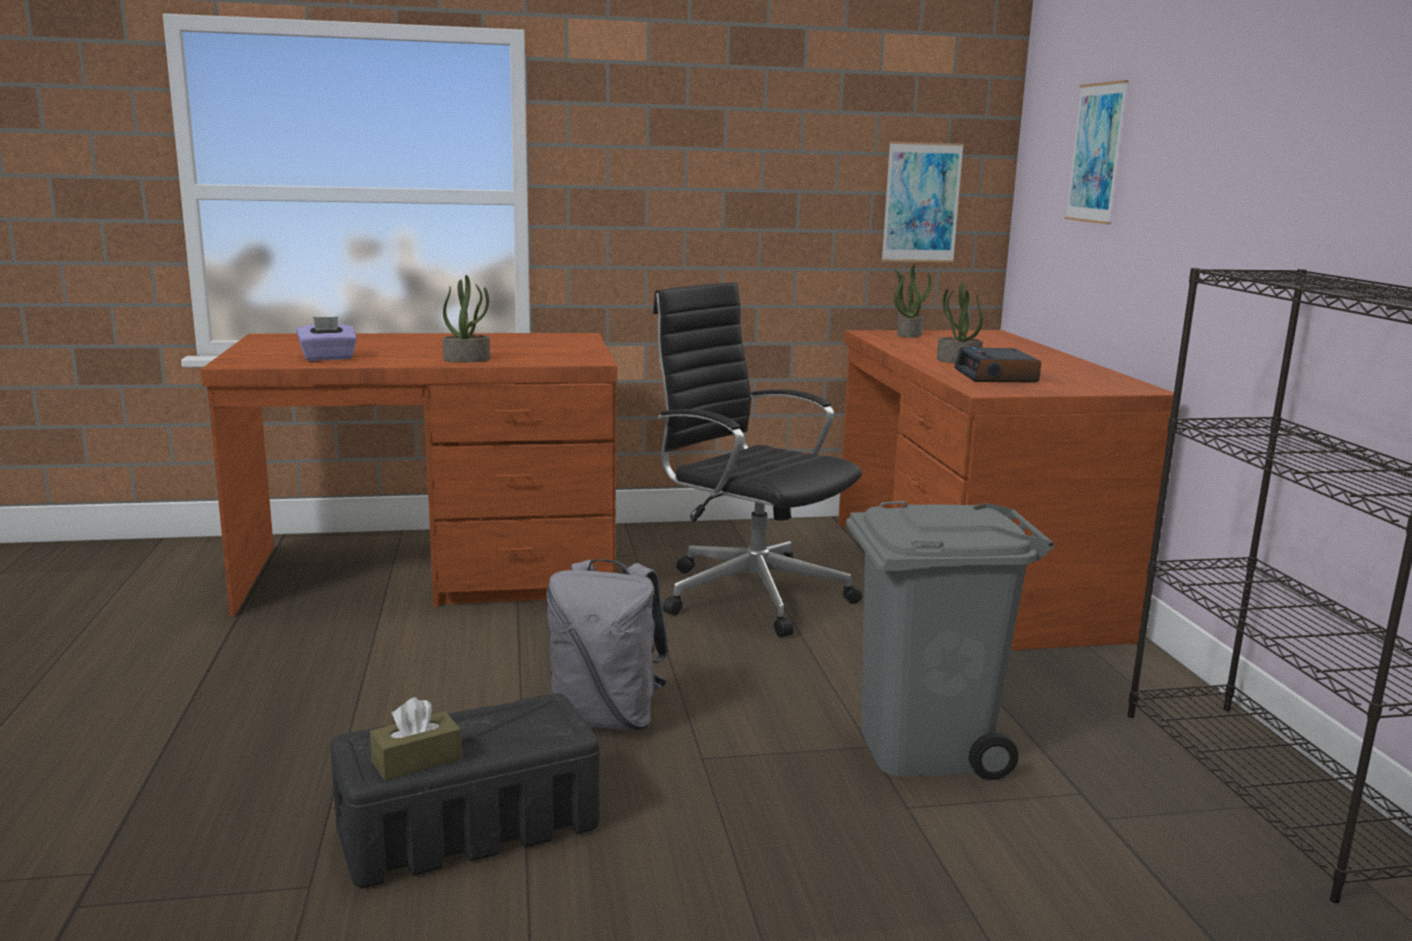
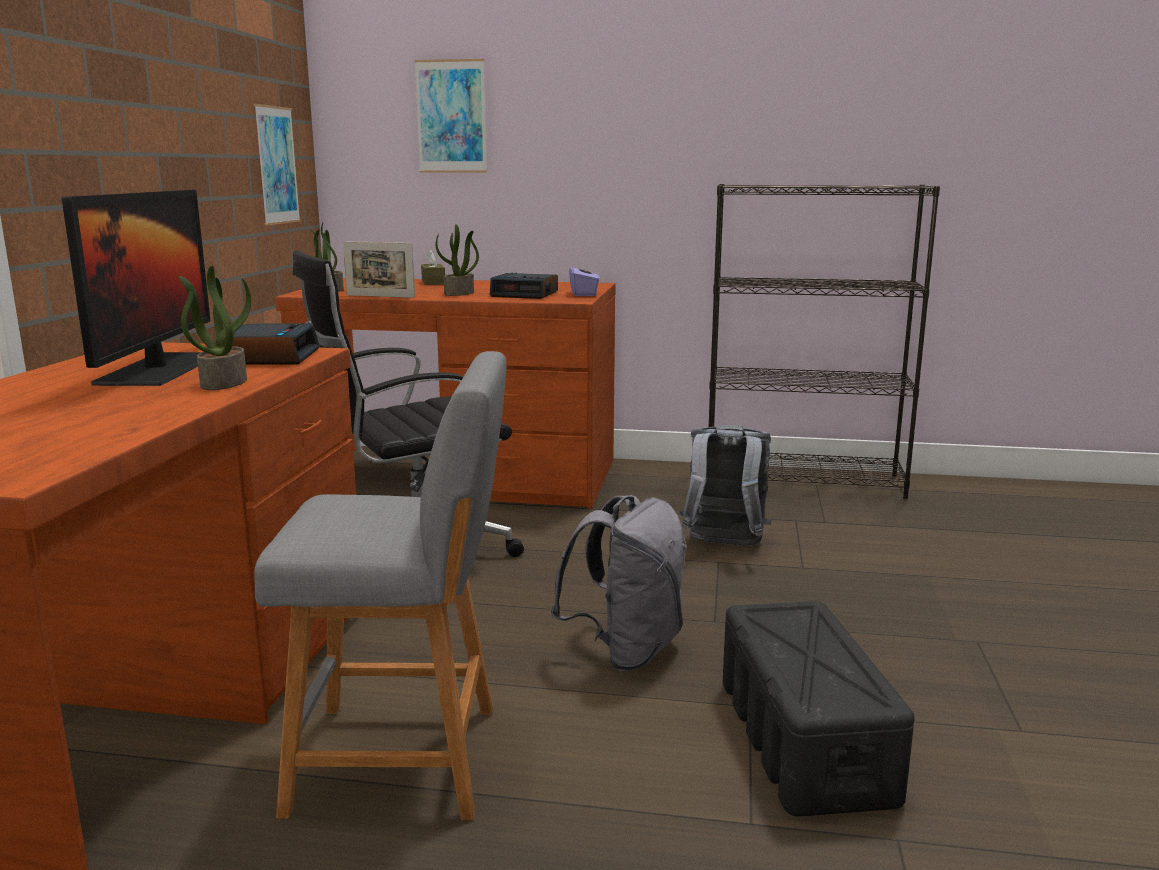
camera: 70 degrees left, 0 degrees up
(328, 358) = (83, 432): purple tissue box -> purple tissue box (584, 294)
(399, 659) = (407, 759): none -> grey stool
(416, 760) = (855, 678): brown tissue box -> brown tissue box (433, 282)
(503, 347) = (159, 369): none -> monitor
(564, 356) = (269, 356): none -> alarm clock
(894, 347) = (380, 296): none -> picture frame
(923, 745) = (723, 546): grey trash can -> grey backpack

